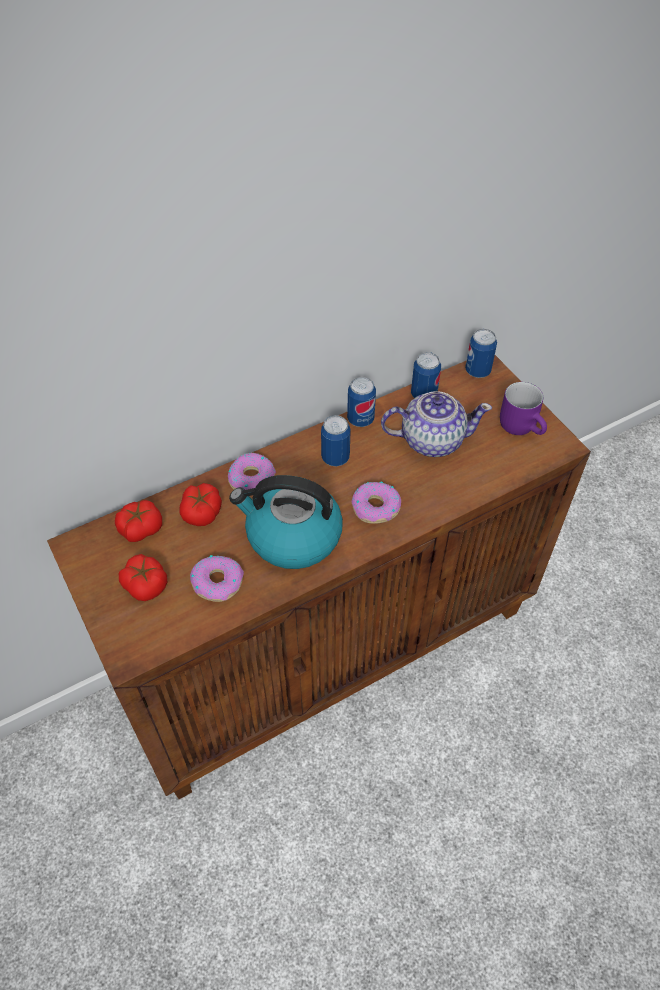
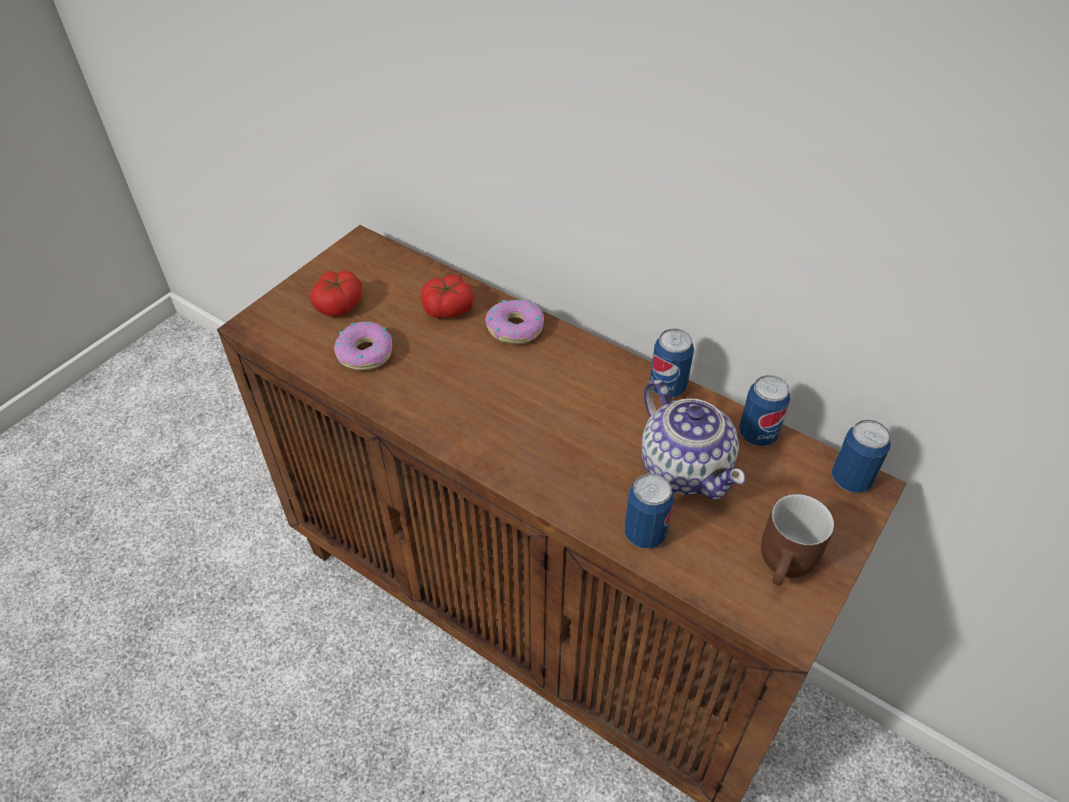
camera: 65 degrees right, 5 degrees down
(140, 528) = (404, 275): tomato -> none
(292, 536) = (455, 388): kettle -> none
(335, 458) = (590, 385): can -> can (645, 534)
(375, 507) = (539, 448): donut -> none
(522, 426) = (788, 565): purple mug -> brown mug

